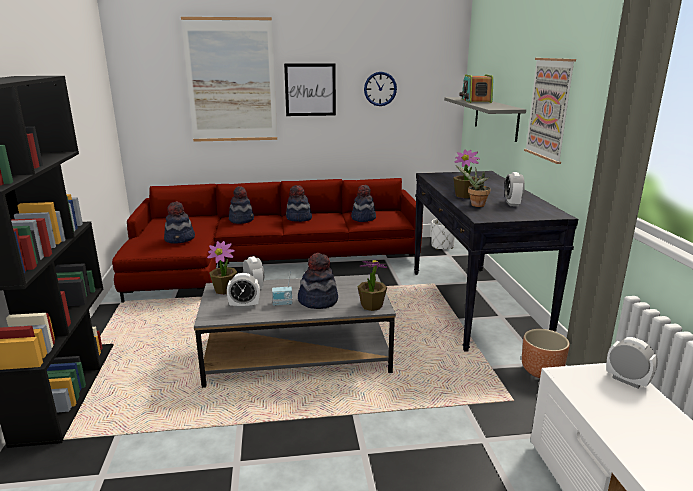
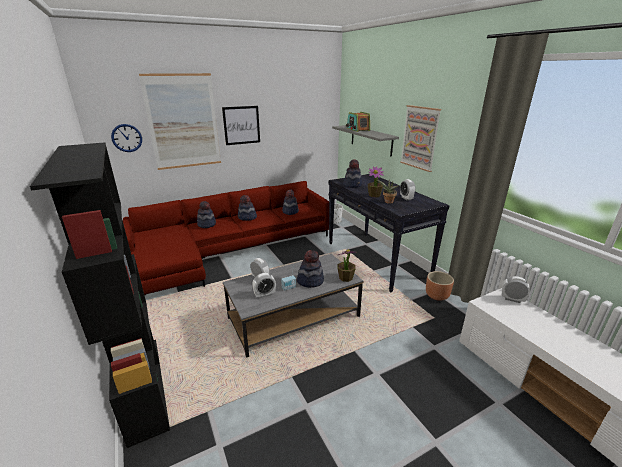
camera: 20 degrees left, 5 degrees up
(180, 239) = (174, 248): hat -> hat (352, 185)
(225, 290) = (241, 285): potted plant -> none
(380, 89) = (288, 122): wall clock -> wall clock (127, 138)

